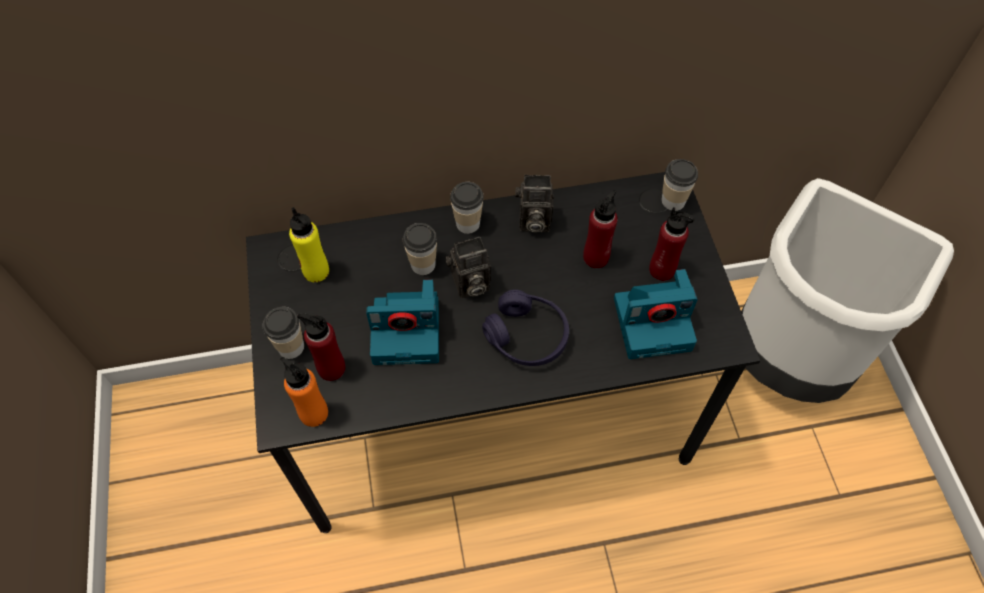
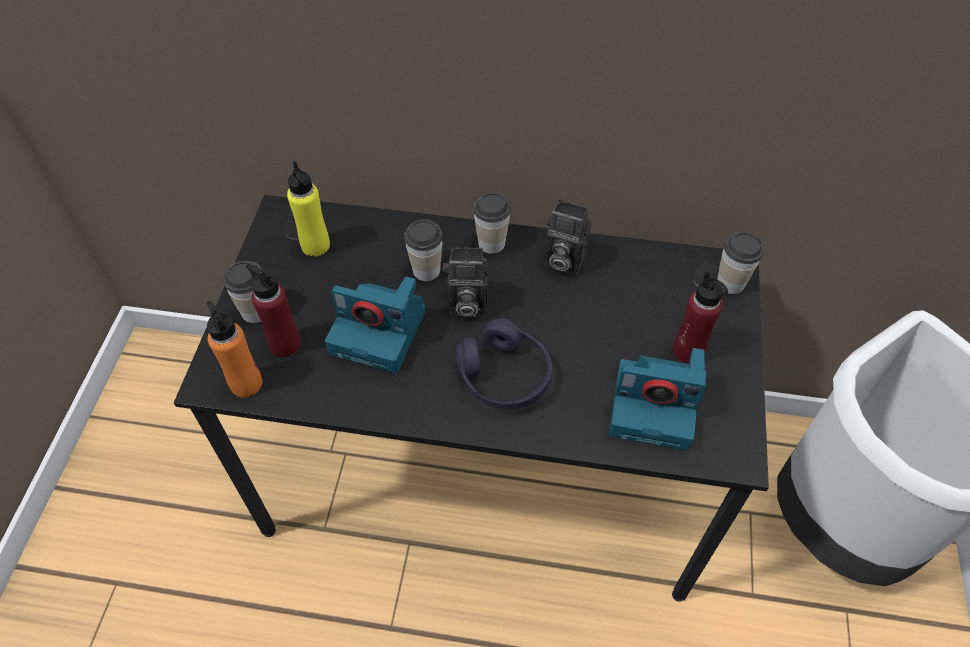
camera: 20 degrees right, 5 degrees down
(596, 257) = (617, 316): red bottle -> none

